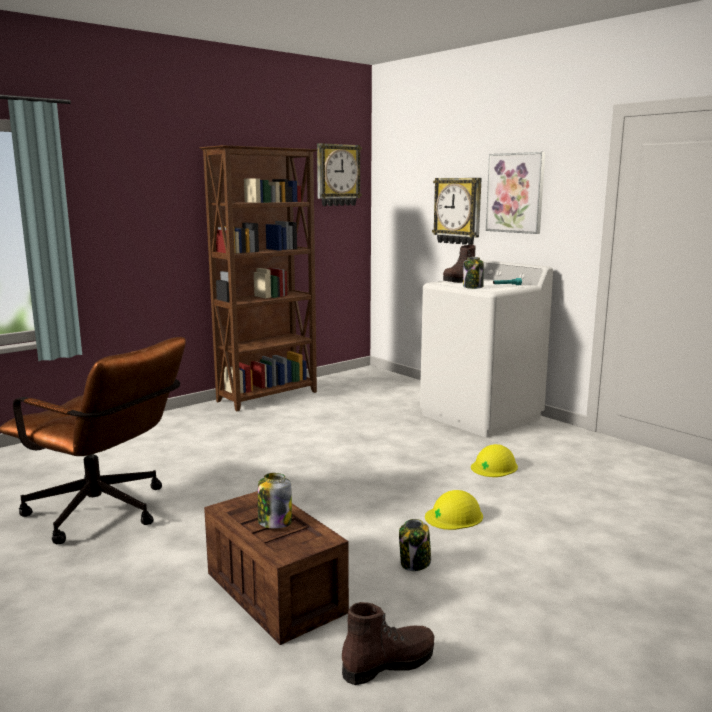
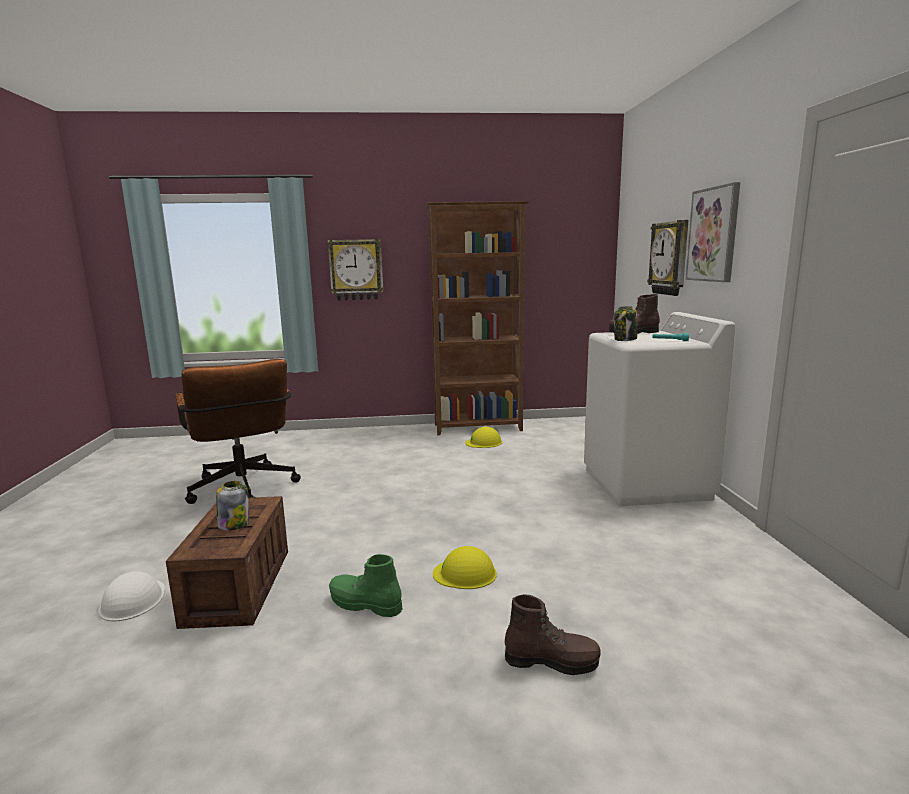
camera: 35 degrees right, 0 degrees up
(180, 645) = (133, 600): none -> white hard hat
(337, 175) = (575, 227): wall clock -> wall clock (356, 270)
(388, 663) = (209, 682): brown boot -> brown boot (551, 661)
(415, 563) = (364, 604): jar -> green boot
(494, 467) = (580, 537): yellow hard hat -> yellow hard hat (484, 442)

